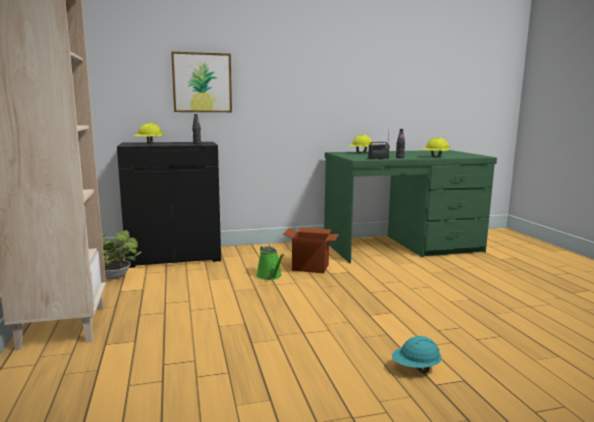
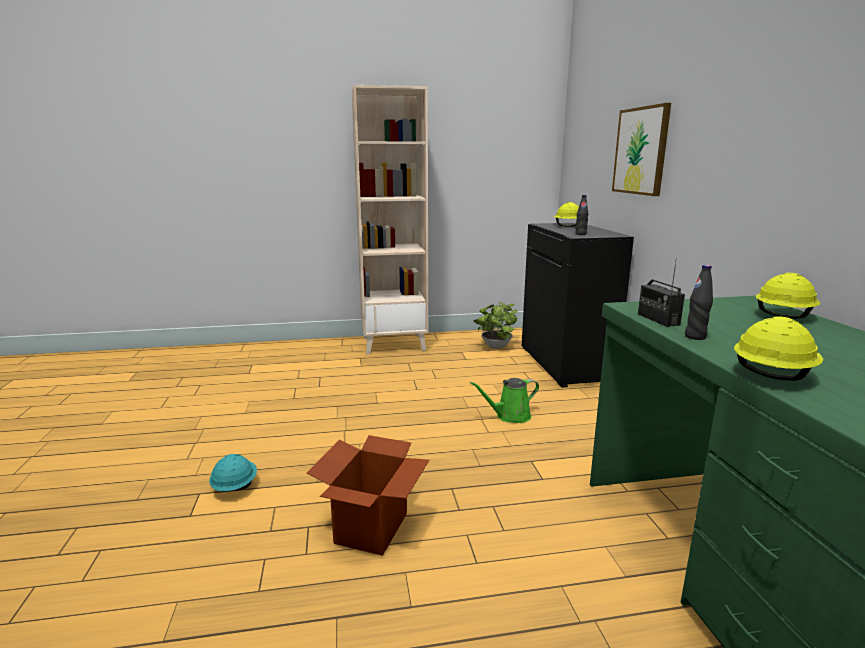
camera: 95 degrees right, 5 degrees up
(310, 267) = (553, 446): cardboard box -> cardboard box (371, 528)

